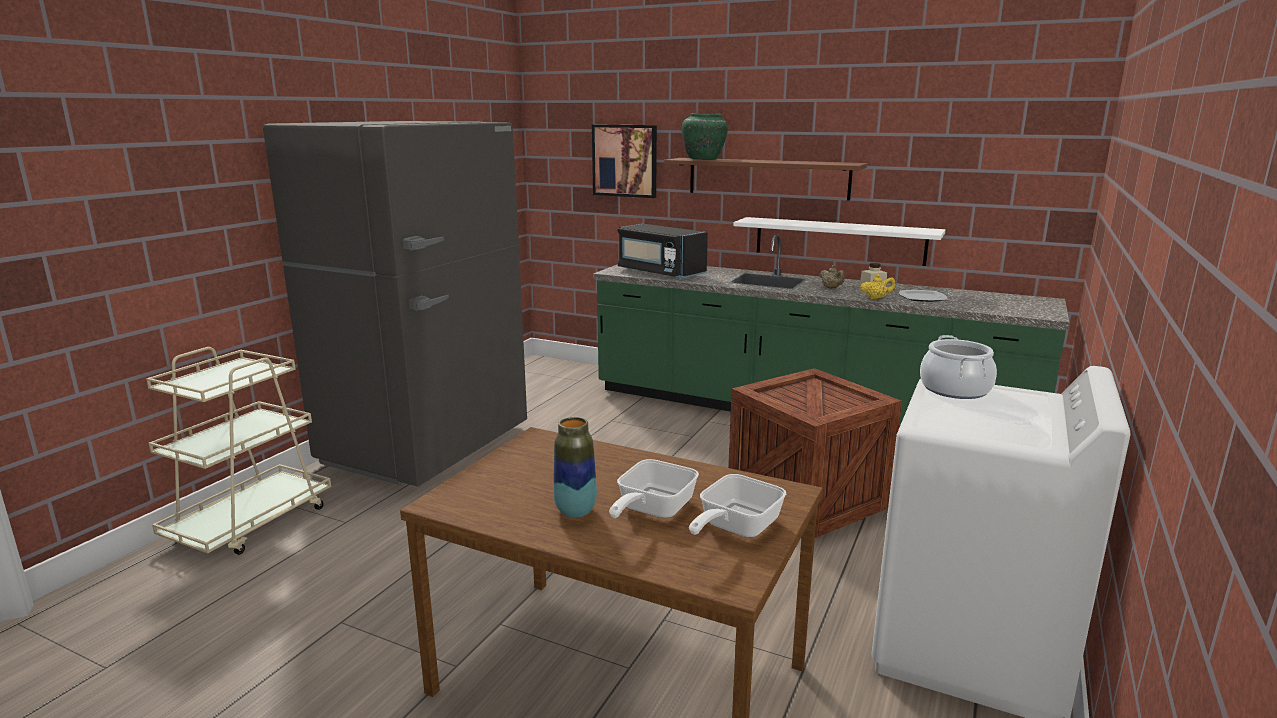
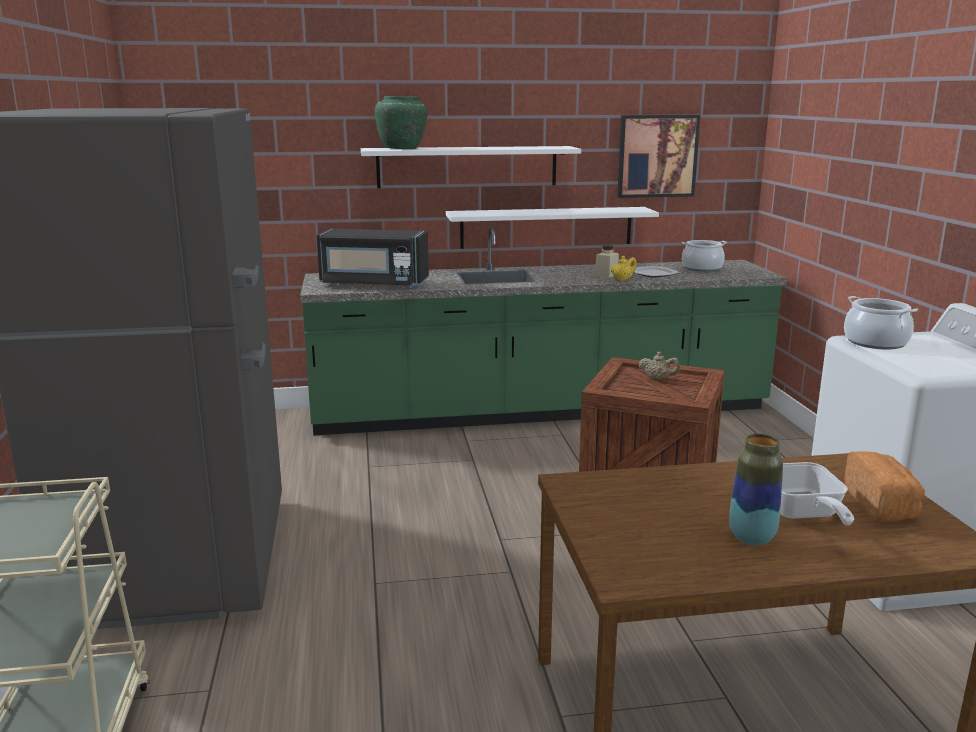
camera: 35 degrees left, 0 degrees up
(625, 160) = (287, 154): picture -> picture (657, 156)
(734, 528) = (881, 505): frying pan -> bread
(767, 178) = (467, 166): brown shelf -> white shelf
(831, 288) = (566, 276): beige teapot -> beige teapot (658, 379)
(989, 300) = (702, 268): none -> cooking pot

